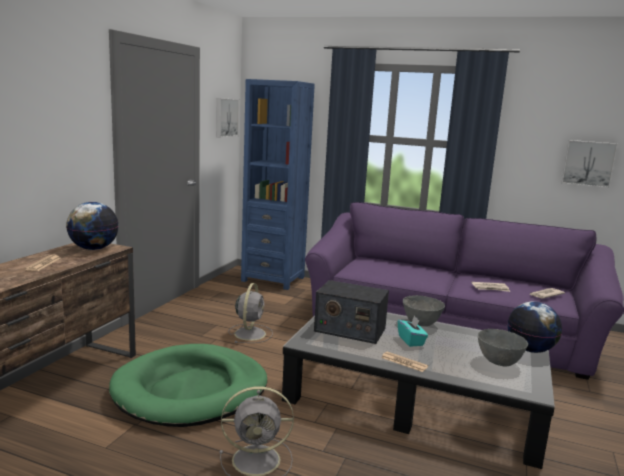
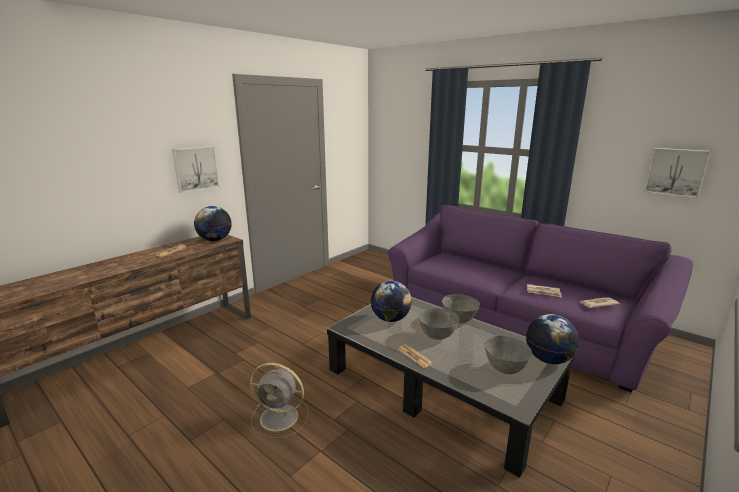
camera: 20 degrees right, 5 degrees up
(191, 390) = (270, 351): green dog bed -> none
(225, 117) = (352, 133): picture -> picture (195, 168)
(250, 333) = (342, 308): grey fan -> none
(273, 279) = (388, 263): blue bookcase -> none
(349, 329) = (390, 319): radio -> globe
(411, 341) = (437, 336): turquoise tissue box -> grey bowl

